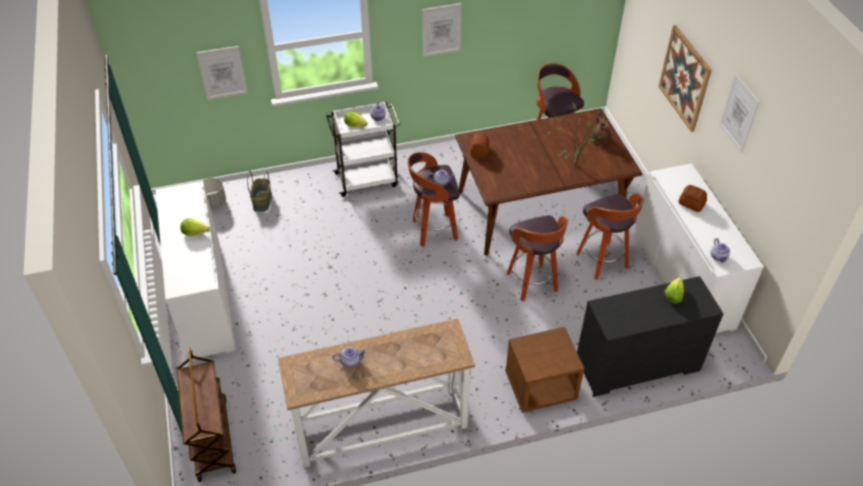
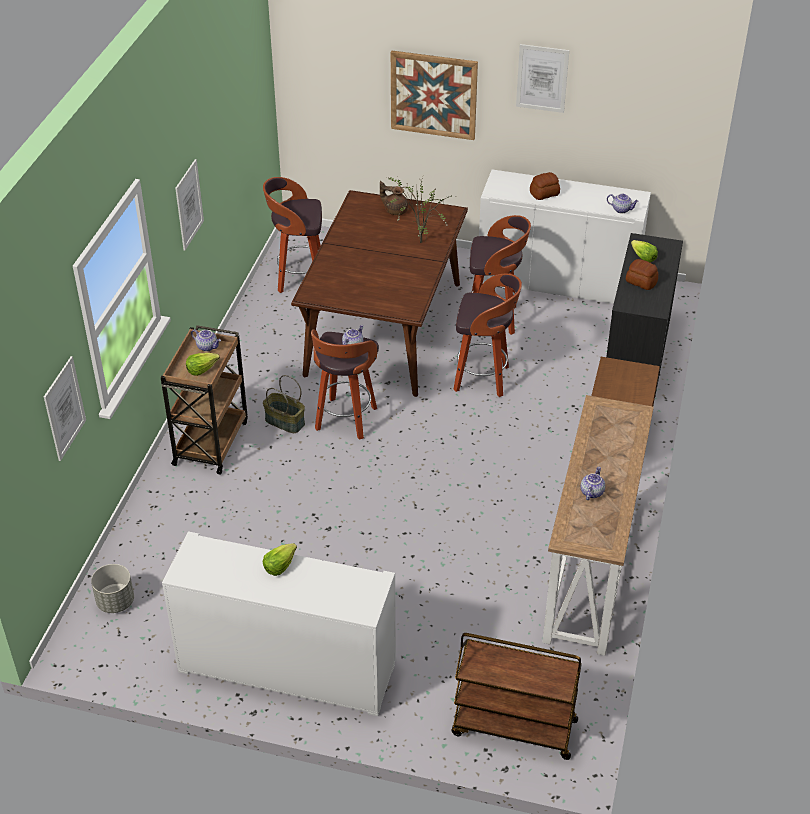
camera: 60 degrees left, 5 degrees down
(262, 201) = (158, 552): basket -> basket (284, 422)
(367, 179) = (211, 441): white cart -> brown cart
(480, 151) = (336, 295): bread -> bread (641, 281)

